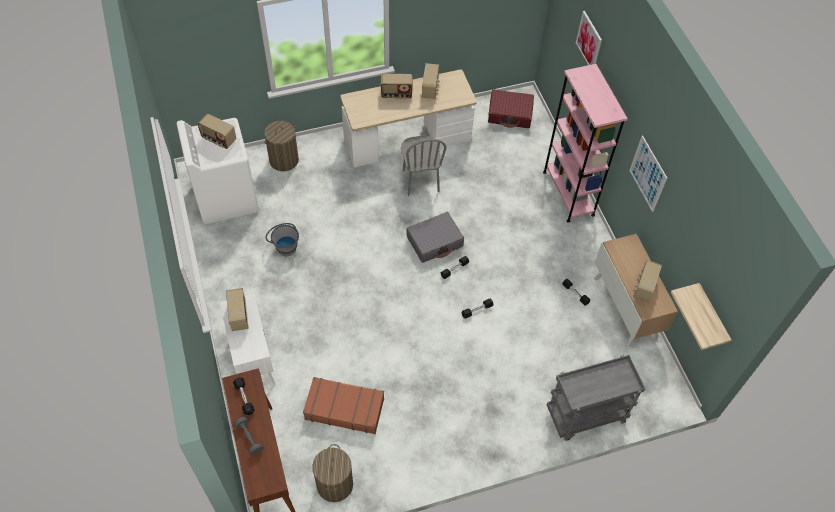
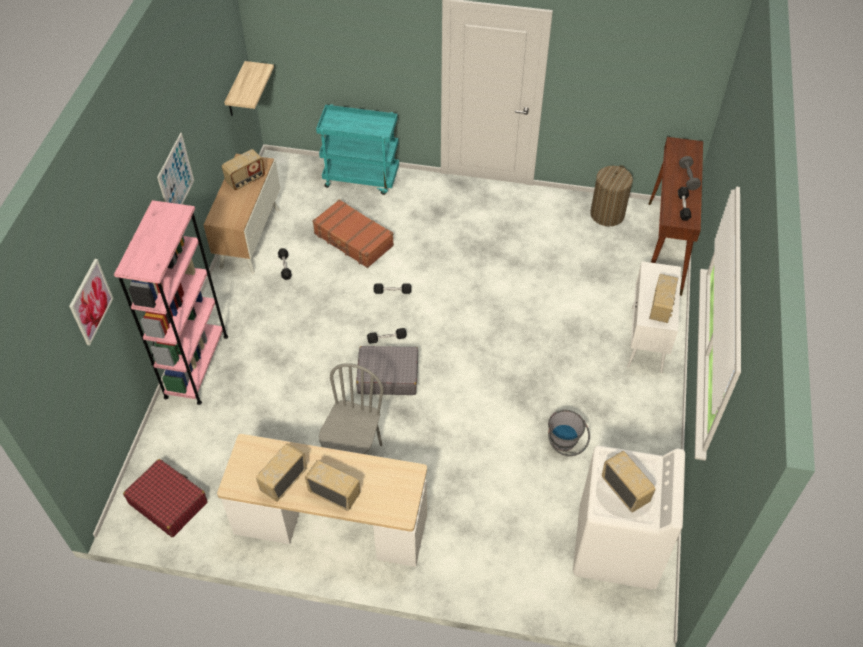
camera: 150 degrees left, 5 degrees down
(284, 160) = (514, 572): laundry basket -> none
(344, 408) = (572, 263): brown suitcase -> brown suitcase (353, 240)
(585, 416) = (362, 178): grey cart -> turquoise cart

